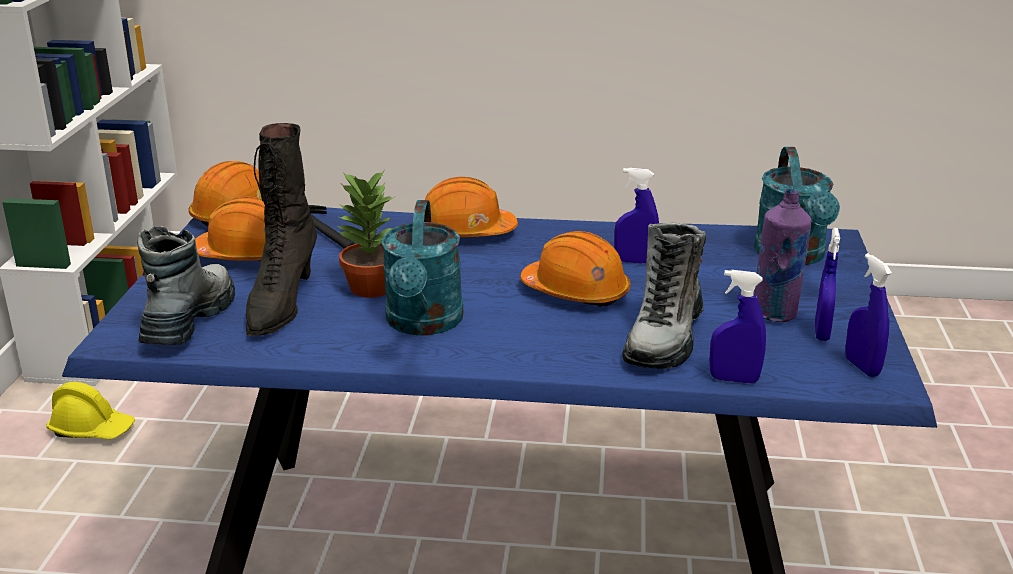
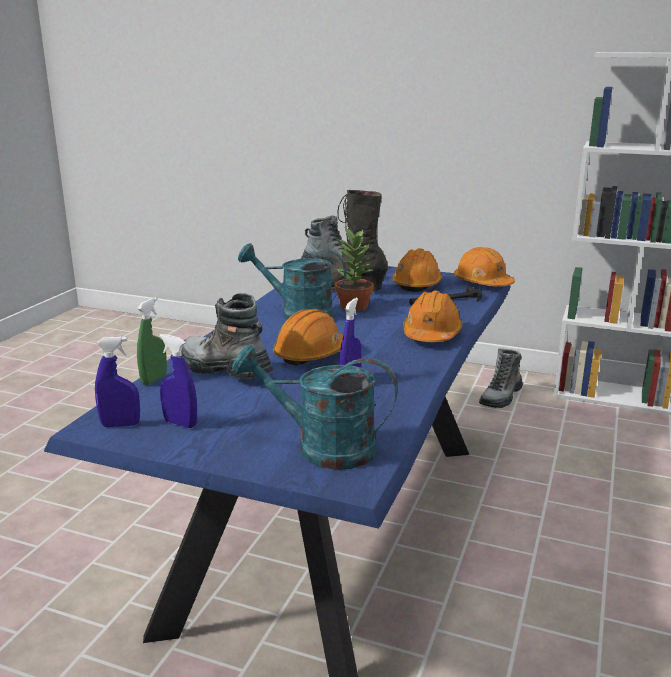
camera: 105 degrees right, 5 degrees down
(92, 429) = (501, 397): yellow hard hat -> boot
(734, 379) = (154, 379): blue spray bottle -> green spray bottle
(775, 314) = (224, 413): purple bottle -> none

